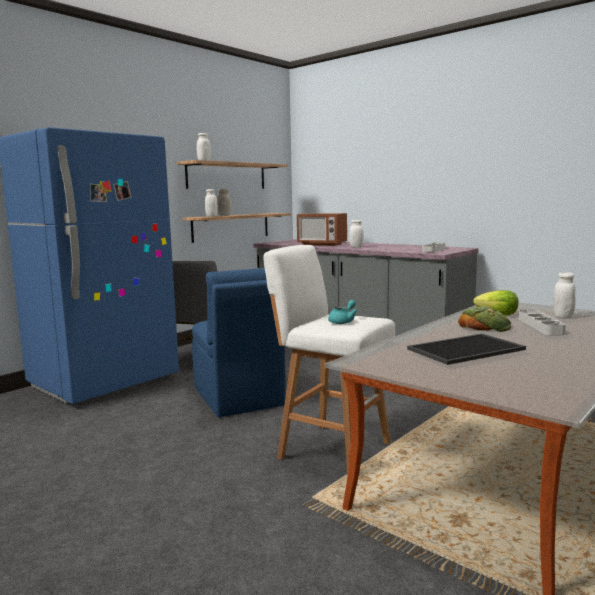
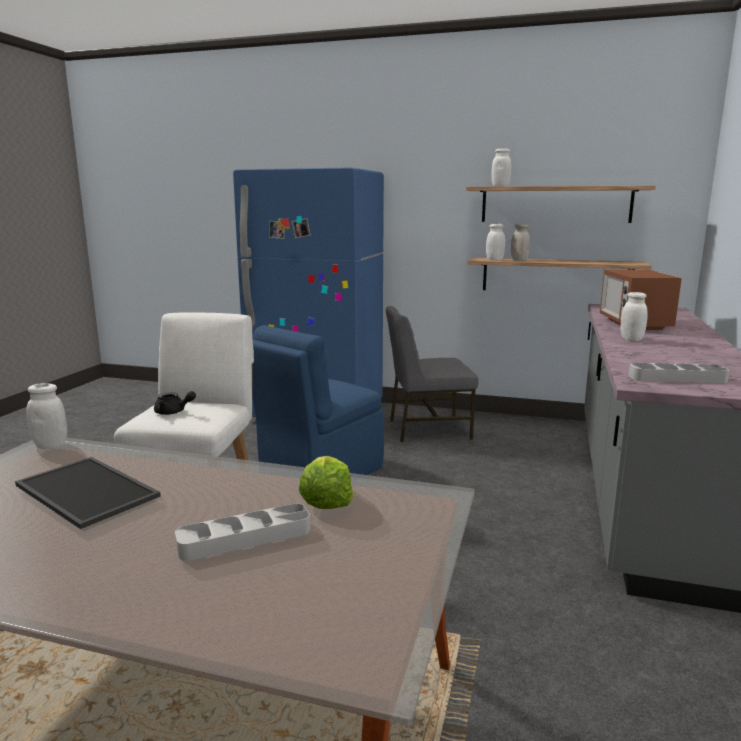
camera: 65 degrees right, 5 degrees up
(343, 321) = (173, 412): turquoise teapot -> black teapot
(484, 325) = (233, 494): bread -> none
(562, 317) = (340, 560): white jar -> white jar (51, 445)

